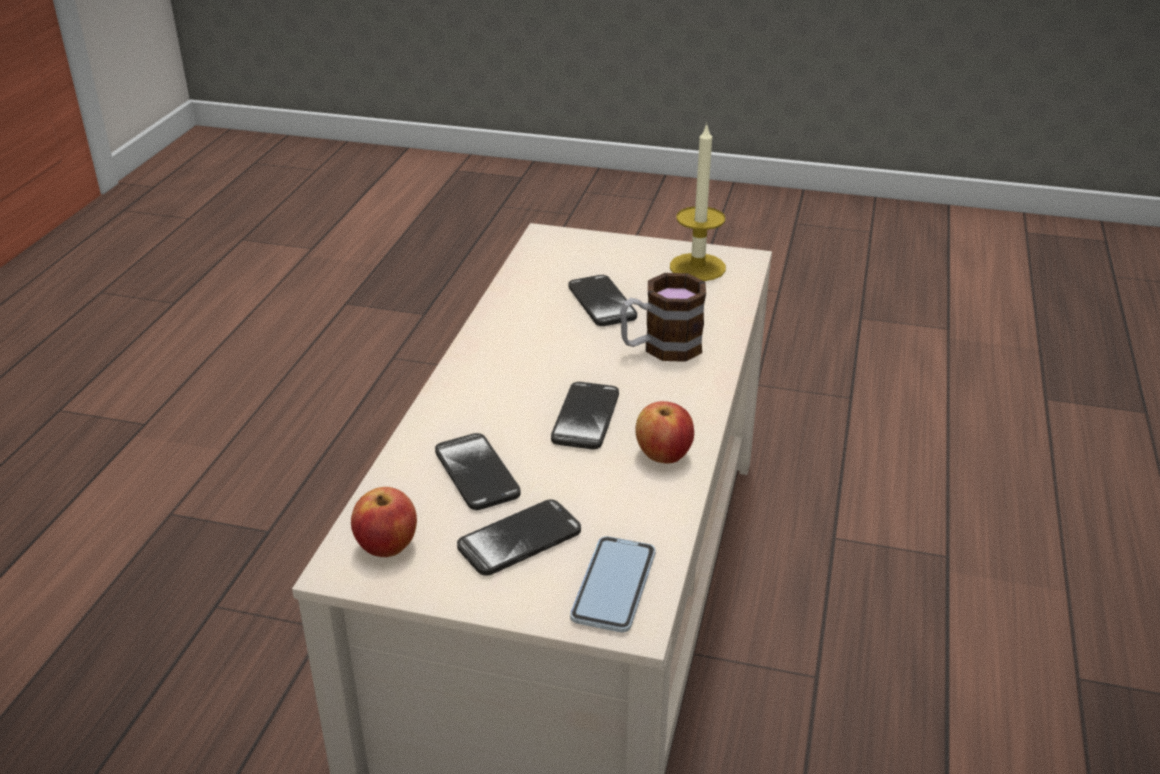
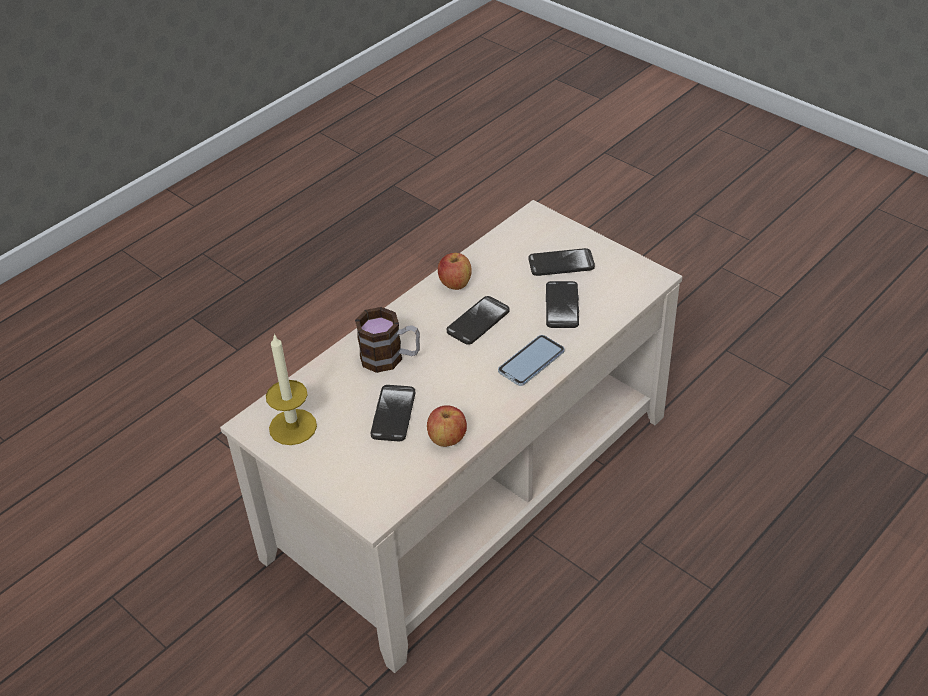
camera: 150 degrees left, 10 degrees up
(388, 546) = (628, 280): apple -> apple (447, 439)
(614, 586) = (532, 230): phone -> phone (531, 361)

